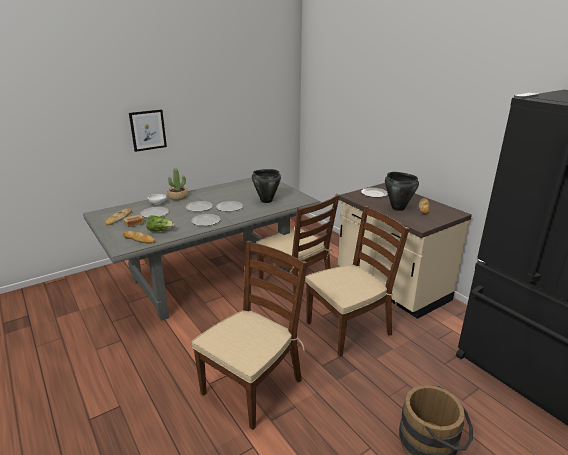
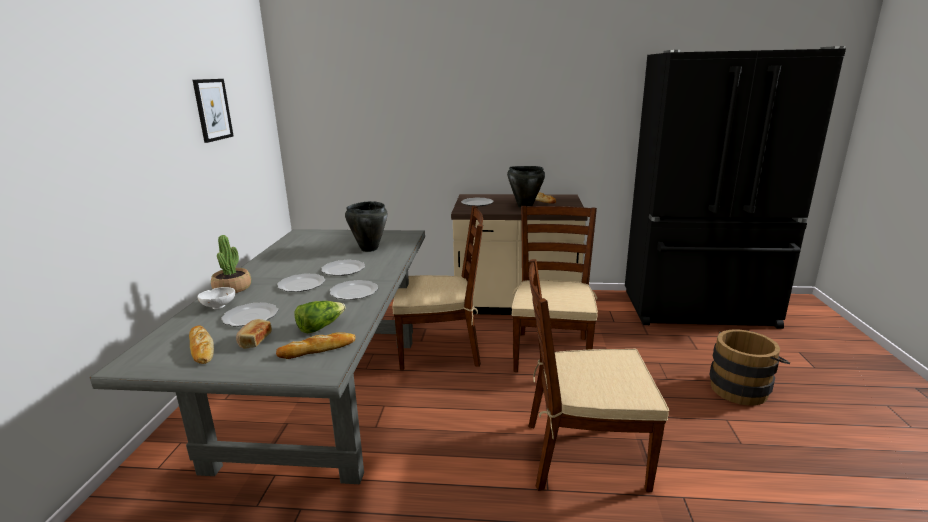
camera: 50 degrees left, 5 degrees down
(148, 130) = (117, 183): picture -> picture (212, 109)
(252, 386) = (583, 455): brown chair -> brown chair turned 75 degrees counterclockwise

